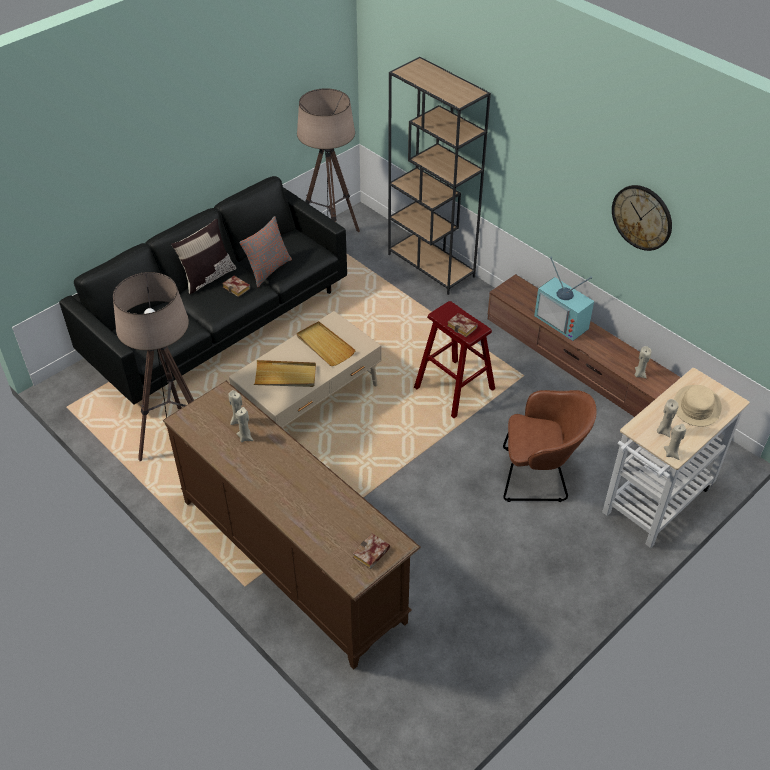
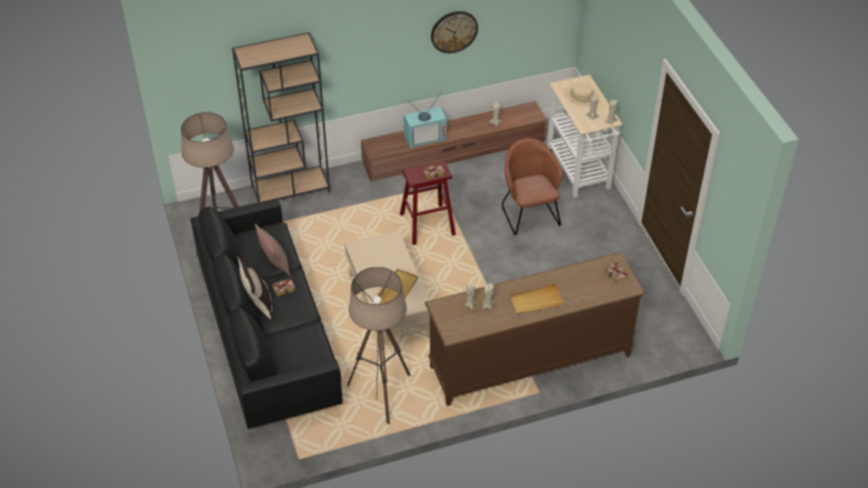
camera: 65 degrees left, 0 degrees up
(325, 345) = (379, 260): beige tray -> beige tray (536, 302)
(539, 476) = (529, 214): brown armchair -> brown armchair turned 45 degrees counterclockwise

